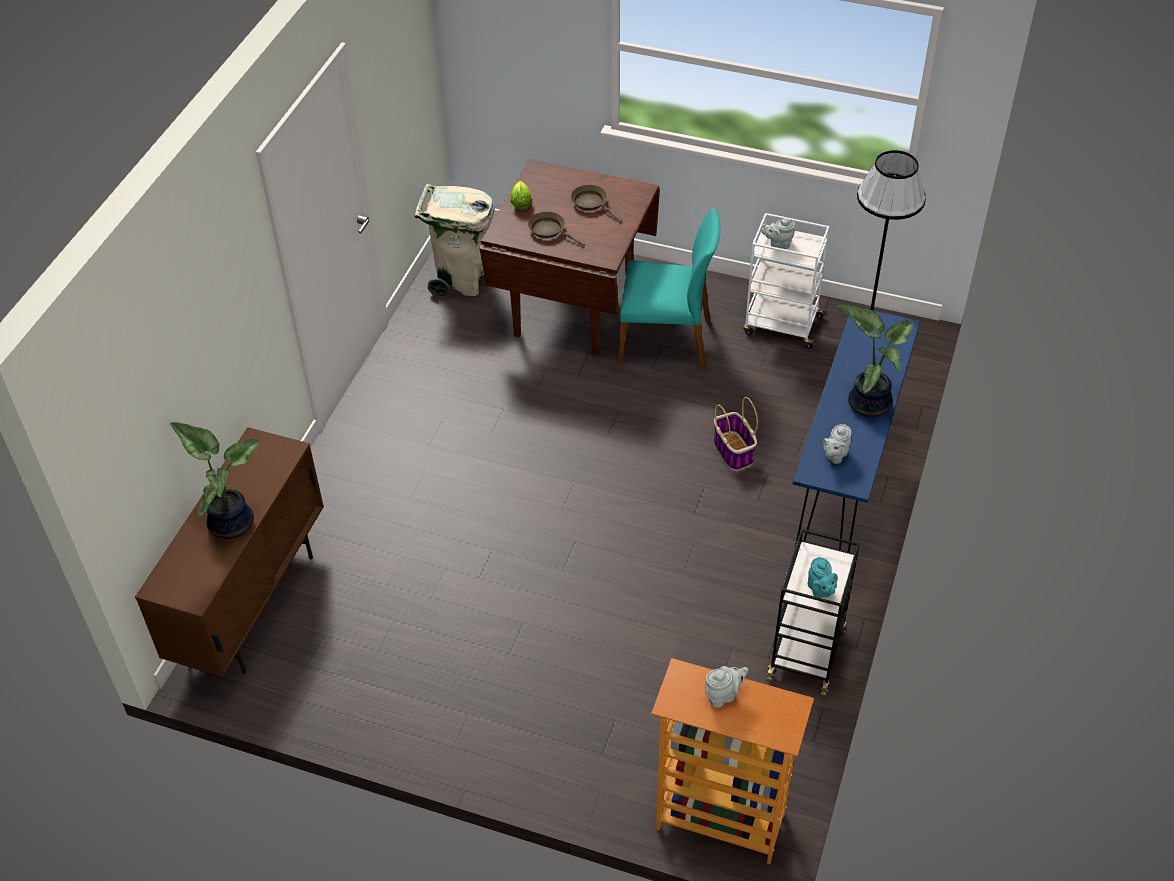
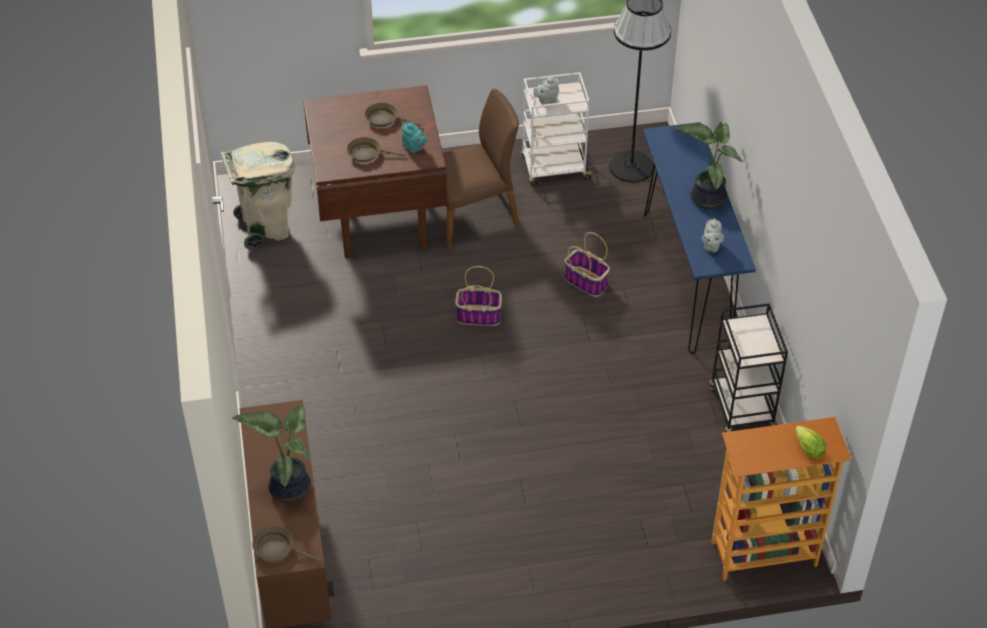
camera: 30 degrees left, 0 degrees up
(174, 577) = (277, 548): none -> brown frying pan
(521, 202) = (325, 138): lettuce -> lettuce (807, 447)
(601, 442) = (479, 316): none -> basket
(666, 340) = (472, 215): turquoise chair -> brown chair
(723, 695) = (775, 442): grey teapot -> none
(820, 590) = (760, 349): turquoise teapot -> turquoise teapot (414, 147)

